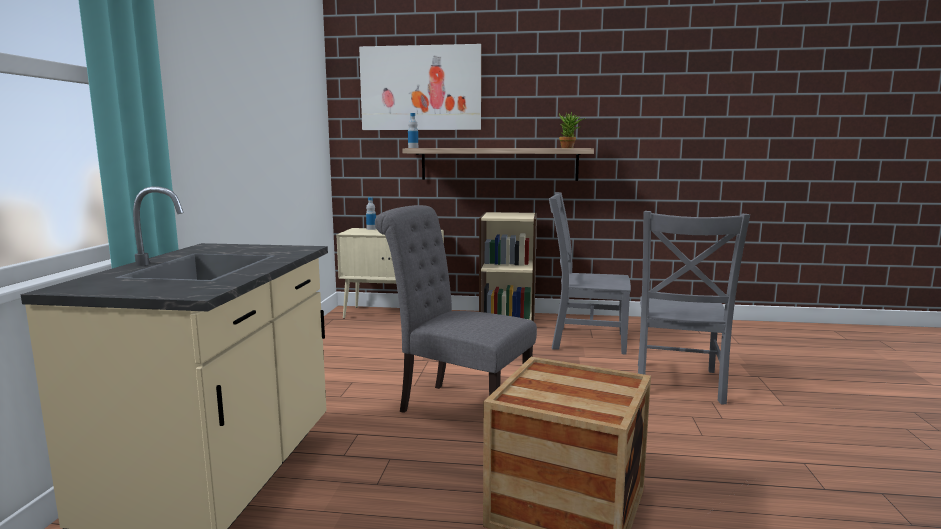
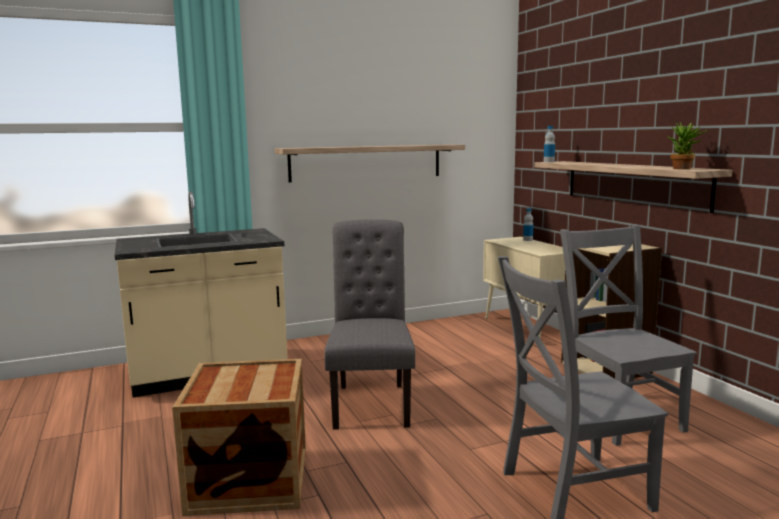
camera: 60 degrees right, 0 degrees up
(248, 148) = (366, 162): none -> shelf
(420, 88) = (575, 97): picture -> none

